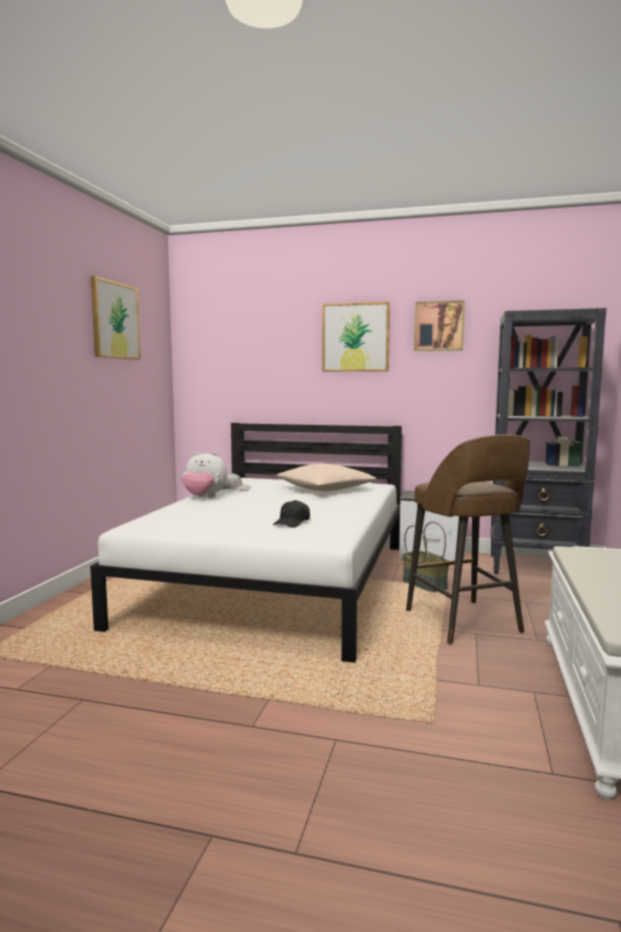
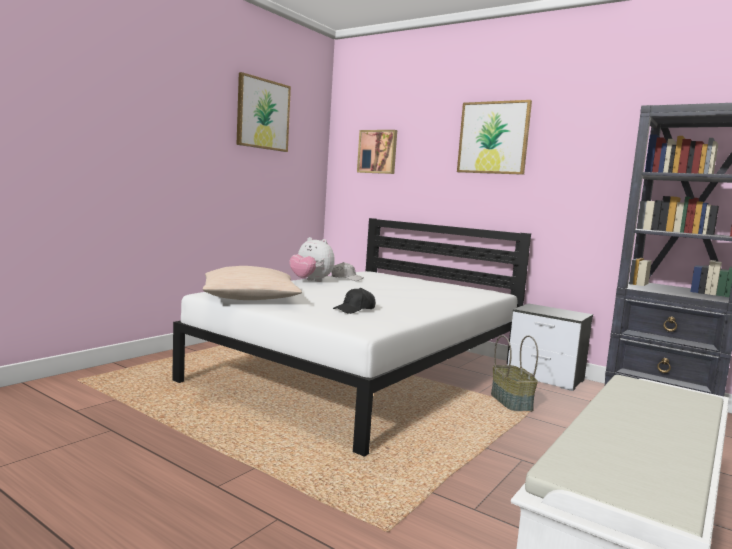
camera: 20 degrees right, 0 degrees up
(325, 489) = (433, 289): beige pillow -> beige pillow (250, 298)
(439, 326) = (582, 127): picture -> picture (378, 152)
(464, 623) = (519, 447): brown stool -> none

